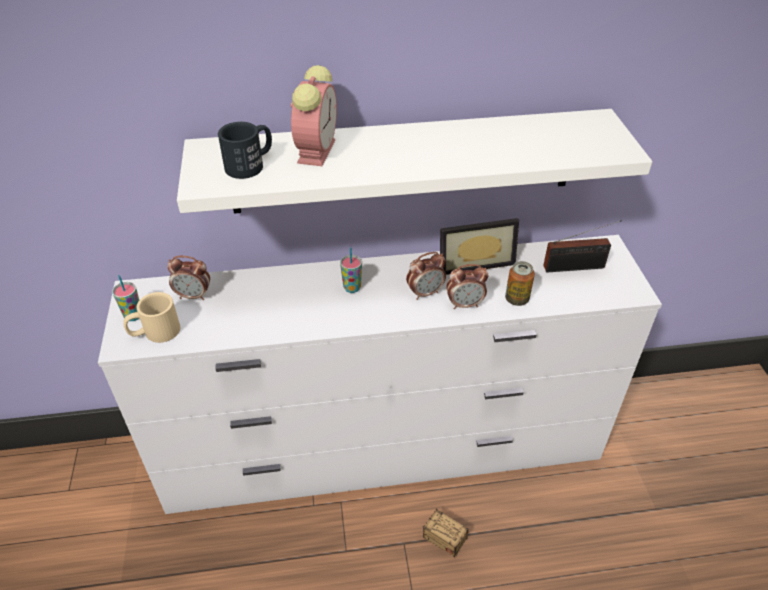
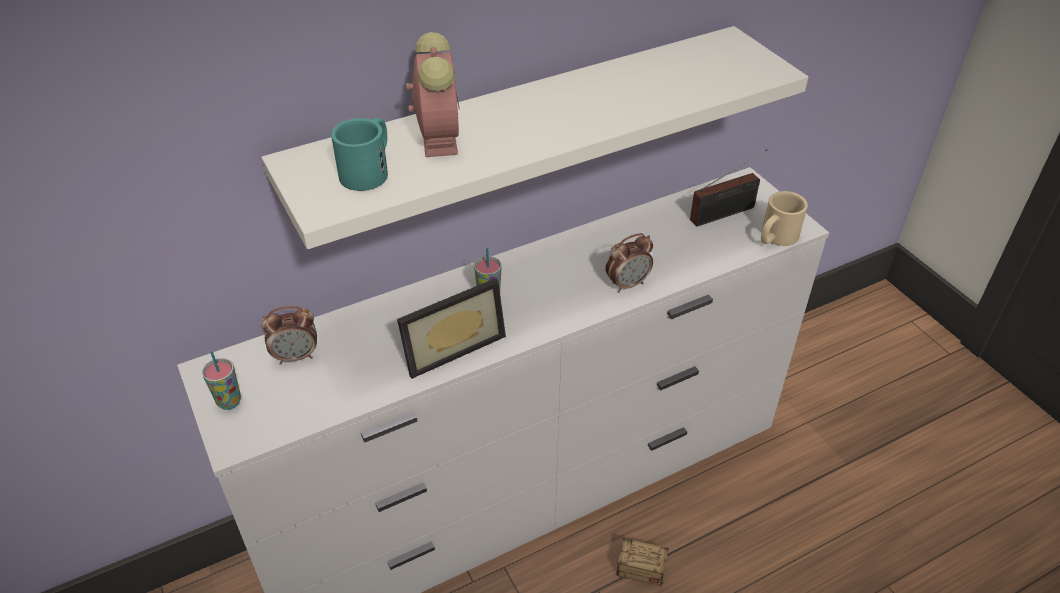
camera: 20 degrees left, 0 degrees up
(155, 332) = (270, 415): beige mug -> beige mug (775, 238)
(251, 164) = (369, 170): black mug -> turquoise mug
(425, 293) = (577, 282): alarm clock -> none
(474, 261) = (612, 232): picture frame -> picture frame (450, 345)
(517, 299) = (680, 264): can -> none

